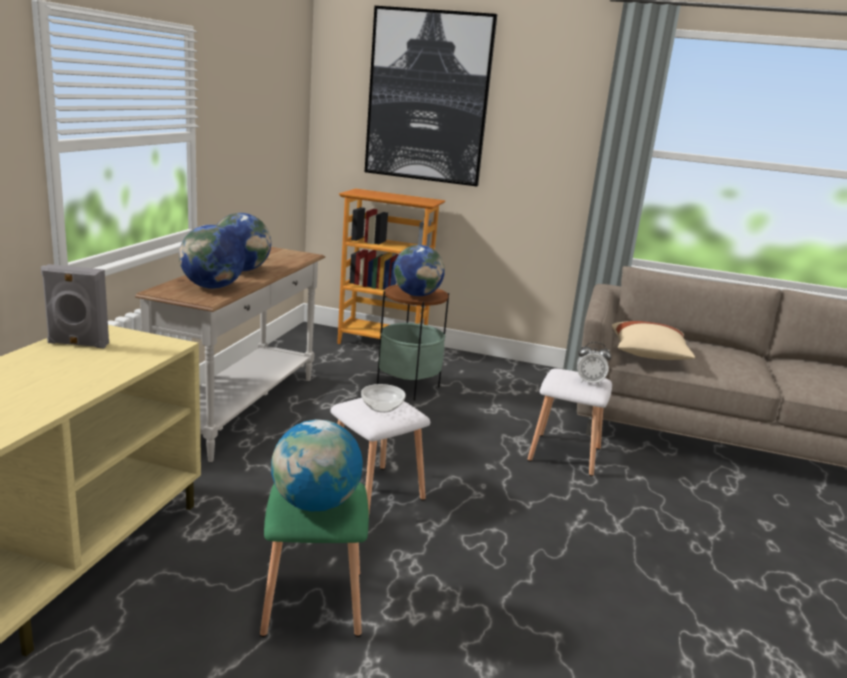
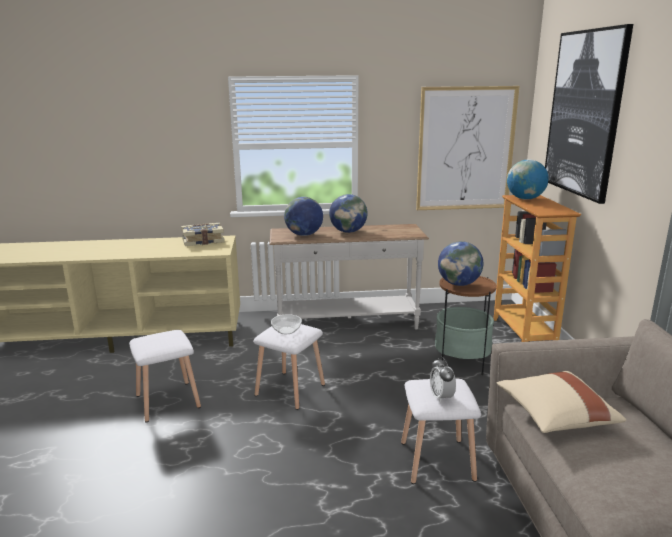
camera: 70 degrees right, 0 degrees up
(77, 344) = (203, 241): grey speaker -> book
(275, 139) = (465, 149): none -> picture
(315, 504) = (153, 341): globe -> globe (525, 199)
(315, 602) = (168, 401): green stool -> white stool

